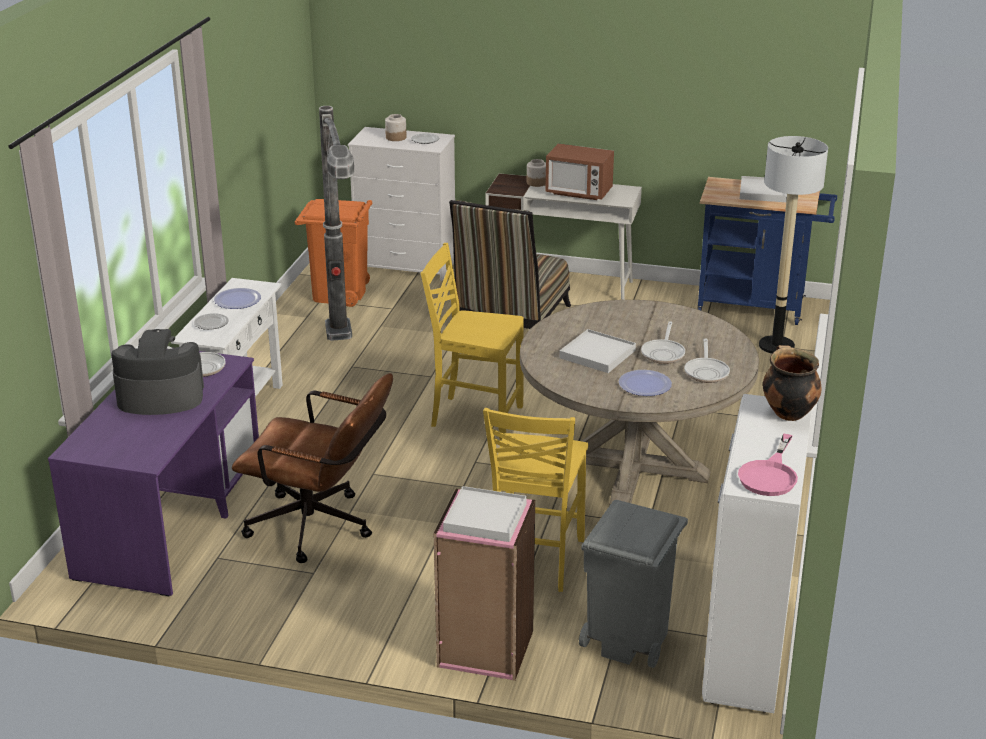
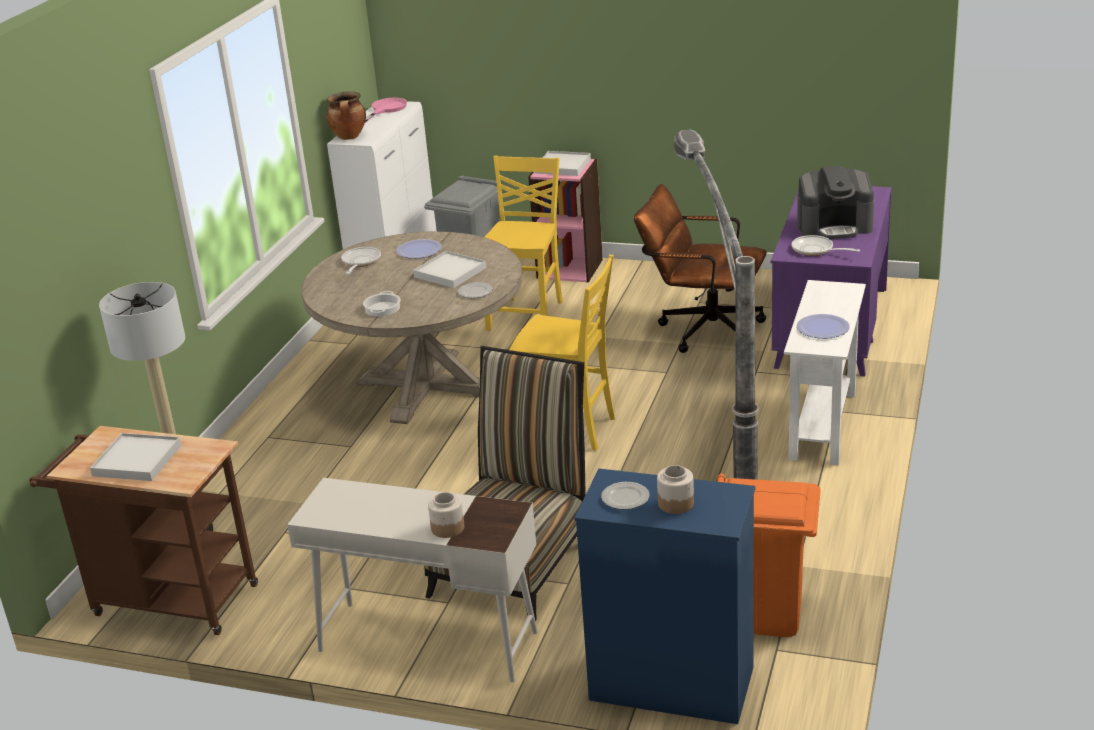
camera: 175 degrees left, 0 degrees up
(211, 323) = (836, 301): plate -> plate (475, 292)
(406, 265) = (670, 684): white dresser -> blue dresser
(578, 192) = (389, 506): microwave -> none
(651, 317) = (383, 309): none -> cooking pot
(663, 353) = (389, 276): frying pan -> none
(758, 307) = (166, 600): blue cart -> brown cart

